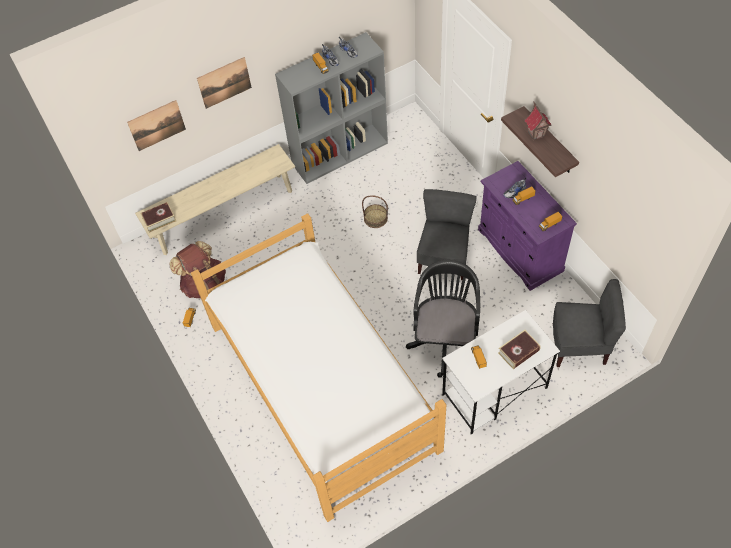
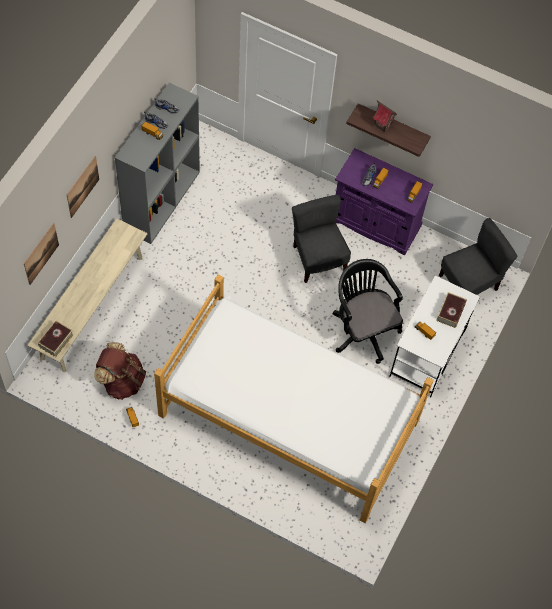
camera: 40 degrees left, 5 degrees up
(375, 218) = (236, 249): basket -> none

